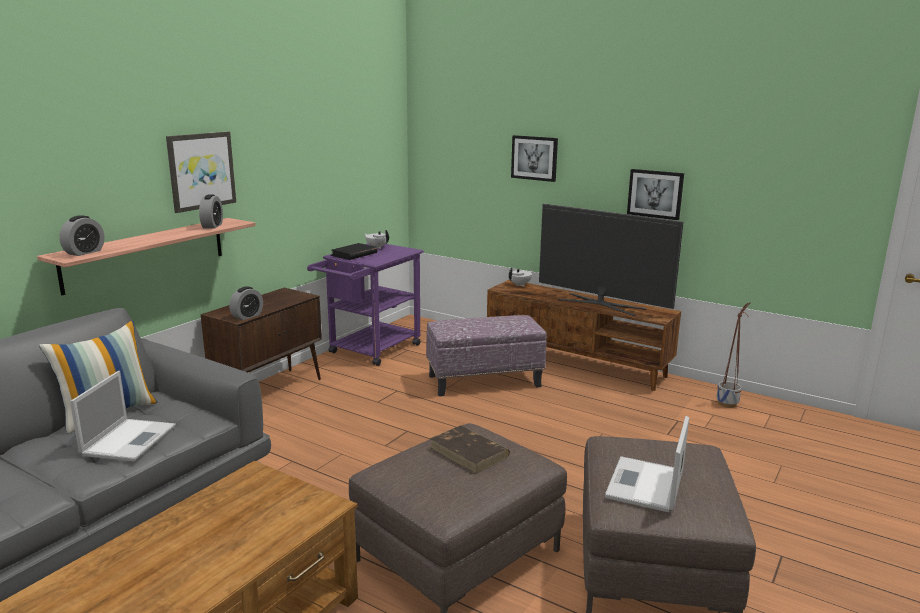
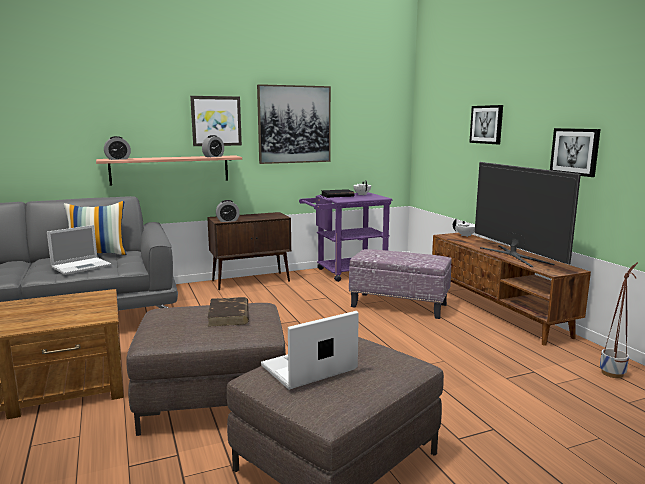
camera: 35 degrees right, 5 degrees down
(292, 164) = (294, 124): none -> picture

